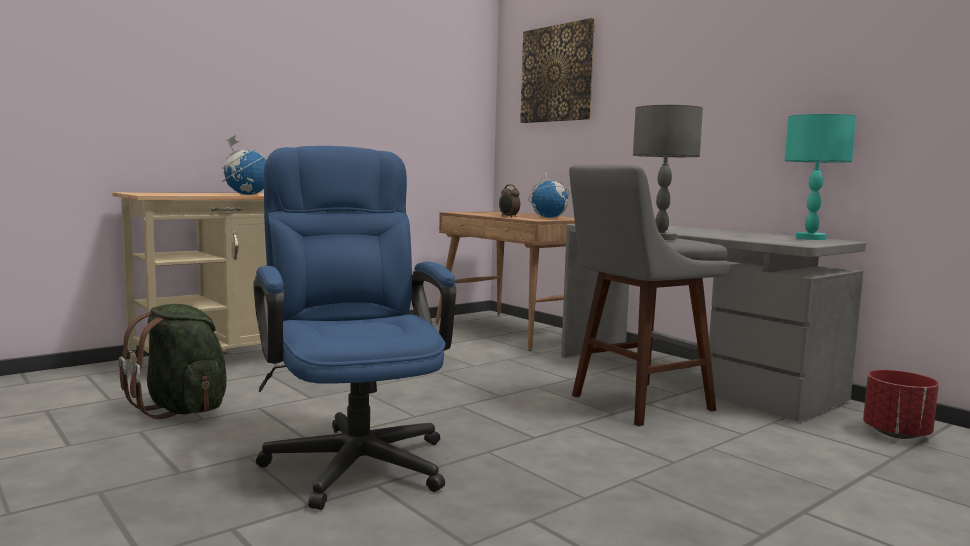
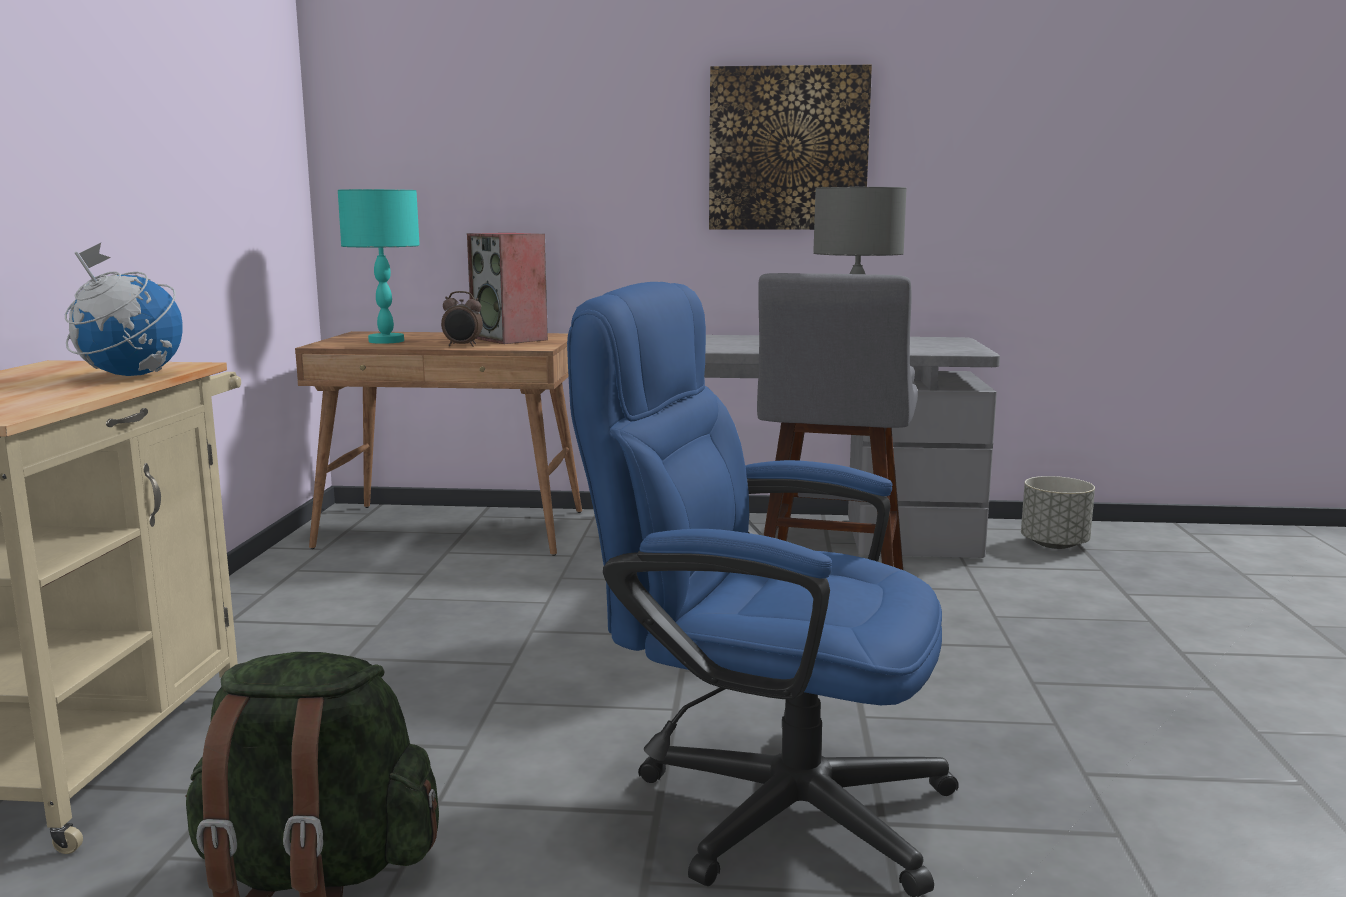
camera: 45 degrees left, 5 degrees up
(549, 217) = (510, 339): globe -> speaker
(557, 74) = (456, 96): picture -> picture (788, 149)
(810, 238) = (923, 340): turquoise table lamp -> turquoise table lamp (385, 341)
(897, 434) = (1054, 544): red planter -> grey planter

